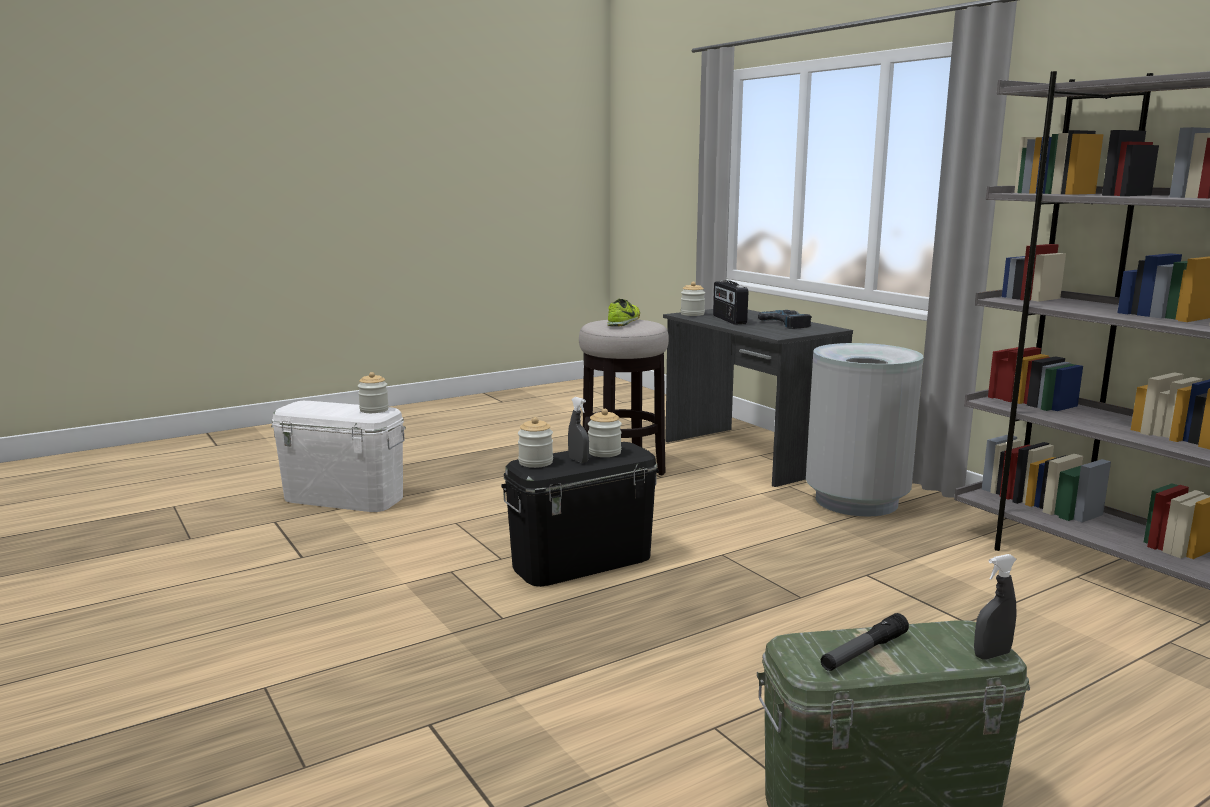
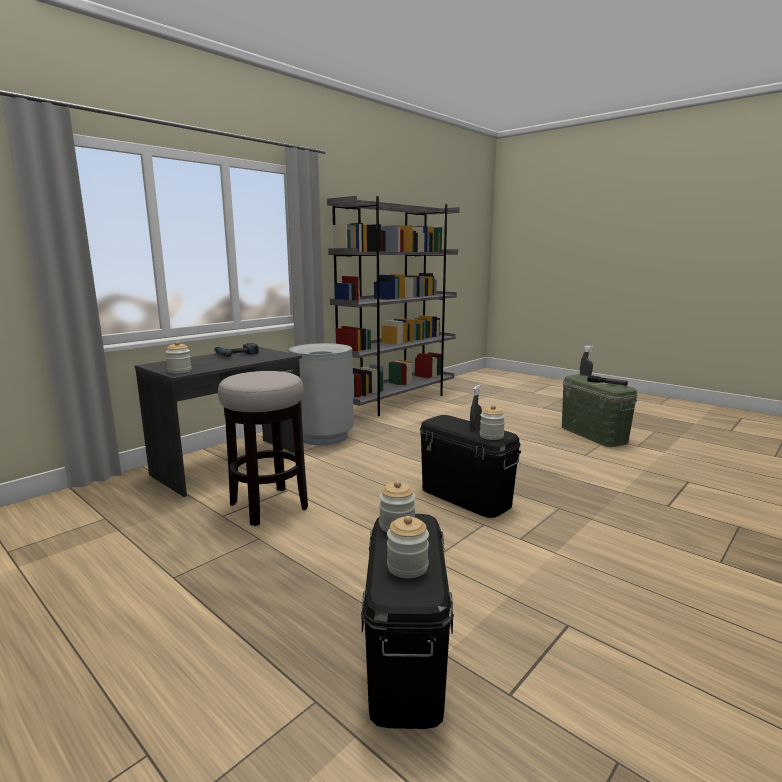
camera: 105 degrees left, 0 degrees up
(344, 498) = (405, 661): white storage box -> black storage box
(604, 452) = (453, 423): jar -> jar (407, 567)
(624, 322) = (258, 375): shoe -> none
(728, 320) = (215, 363): radio -> none

